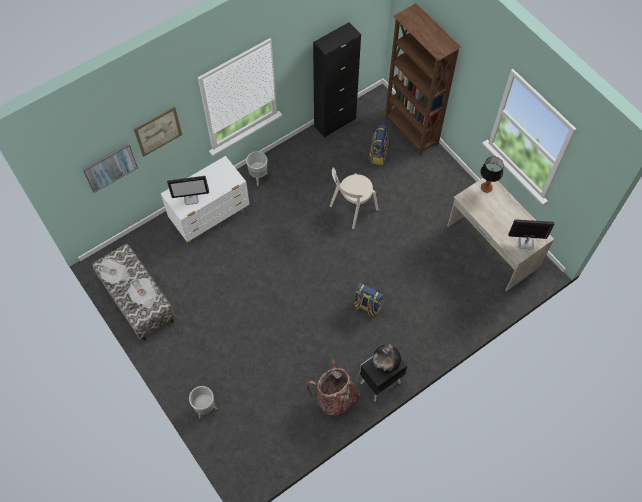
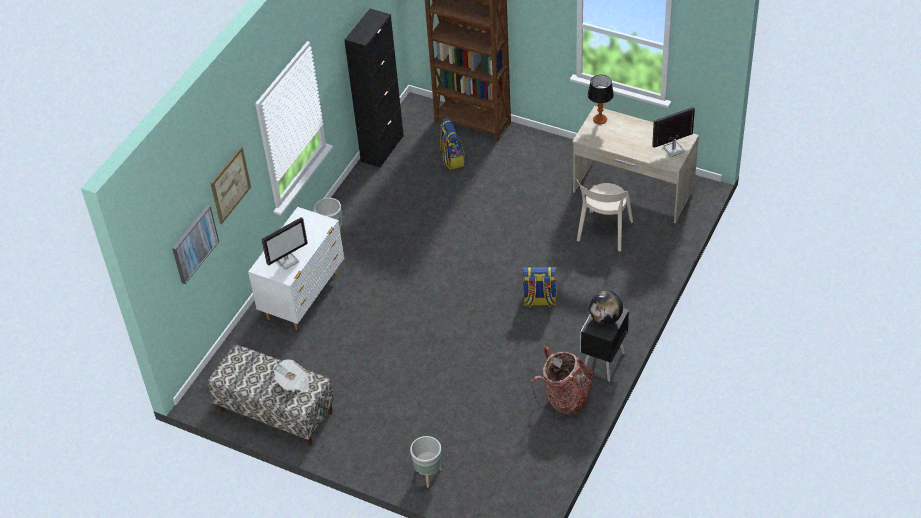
camera: 25 degrees left, 15 degrees down
(116, 275) = (245, 378): newspaper -> none
(352, 209) = (459, 220): beige chair -> beige chair (604, 233)

